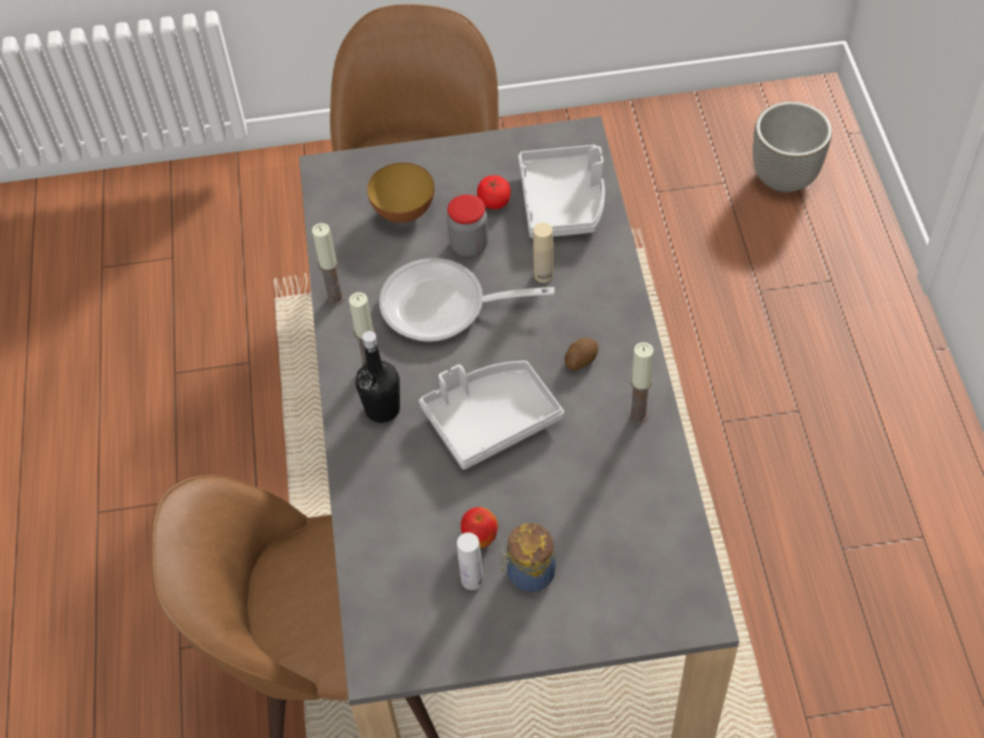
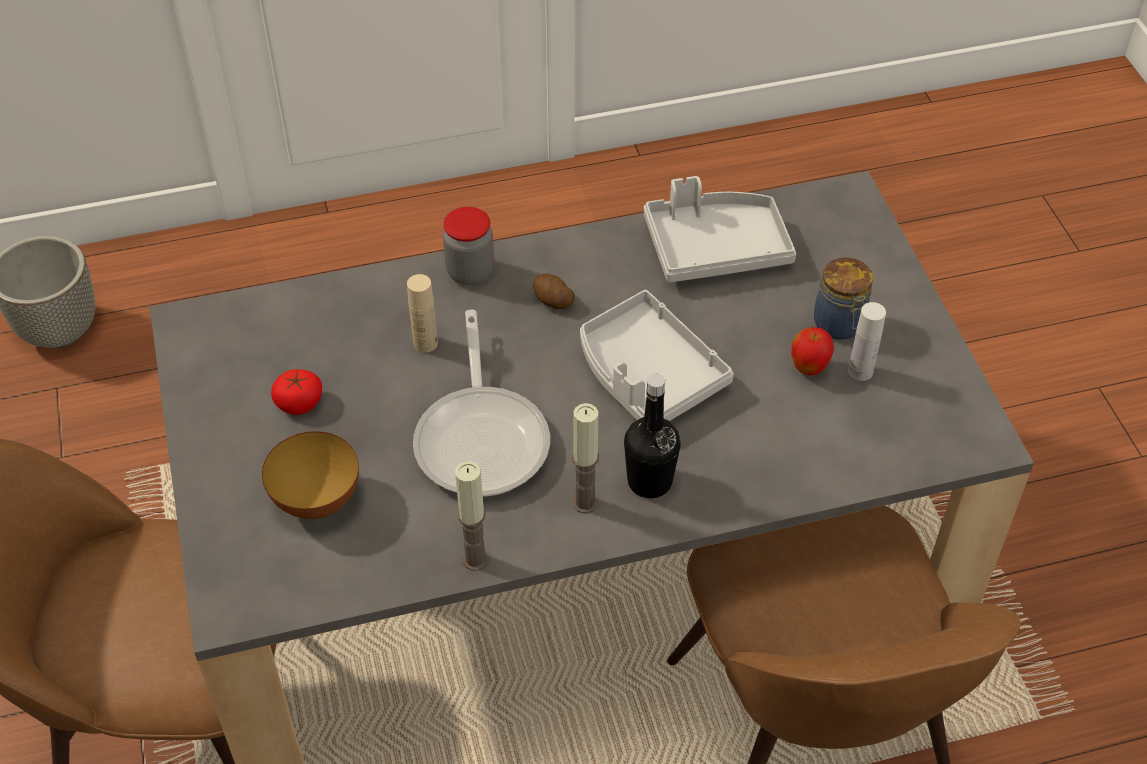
camera: 100 degrees left, 5 degrees down
(469, 245) = (376, 422): jar -> jar (470, 272)
(563, 201) = (302, 332): grey tray -> grey tray (715, 248)
(638, 415) = (623, 249): candle -> none

